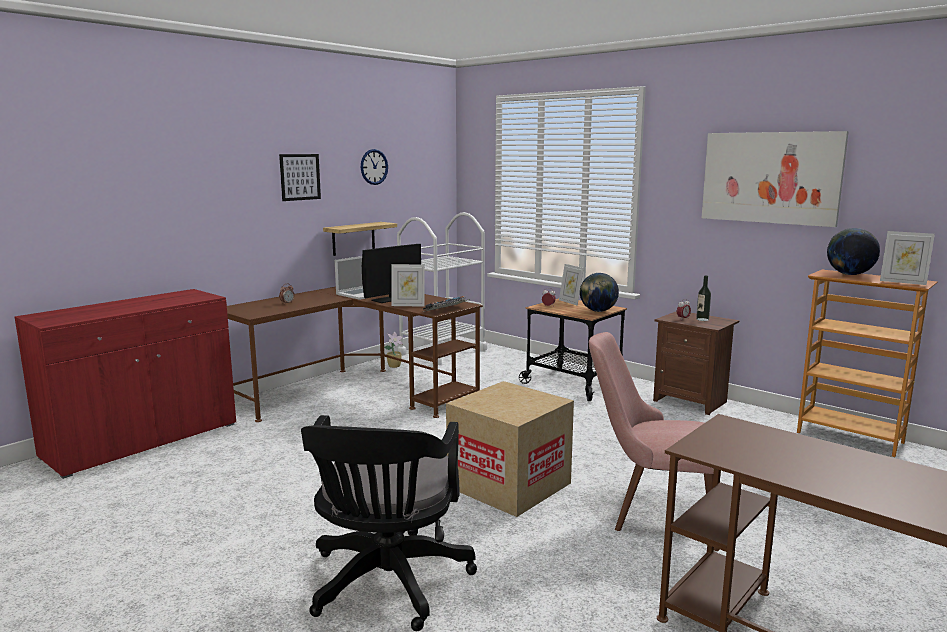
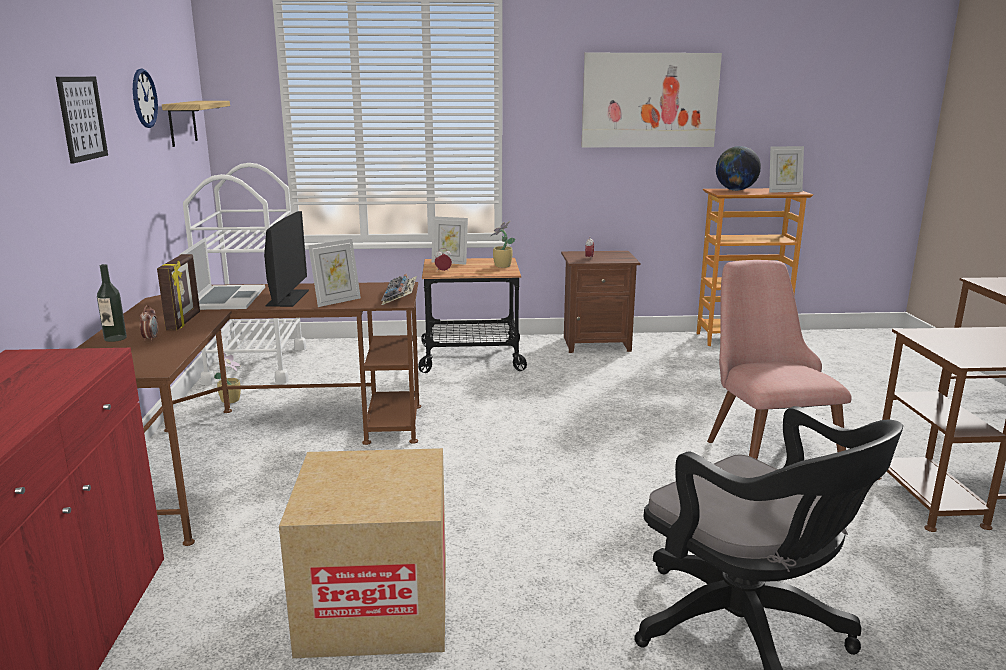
camera: 45 degrees left, 5 degrees up
(320, 299) = (184, 321): none -> picture frame
(353, 238) = (142, 218): shelf -> shelf (182, 123)
(509, 485) = (628, 479): cardboard box -> cardboard box (375, 606)
(598, 311) = (501, 266): globe -> potted plant
(652, 512) = (763, 450): pink chair -> pink chair turned 105 degrees clockwise
(702, 319) = (603, 255): bottle -> bottle (115, 338)

